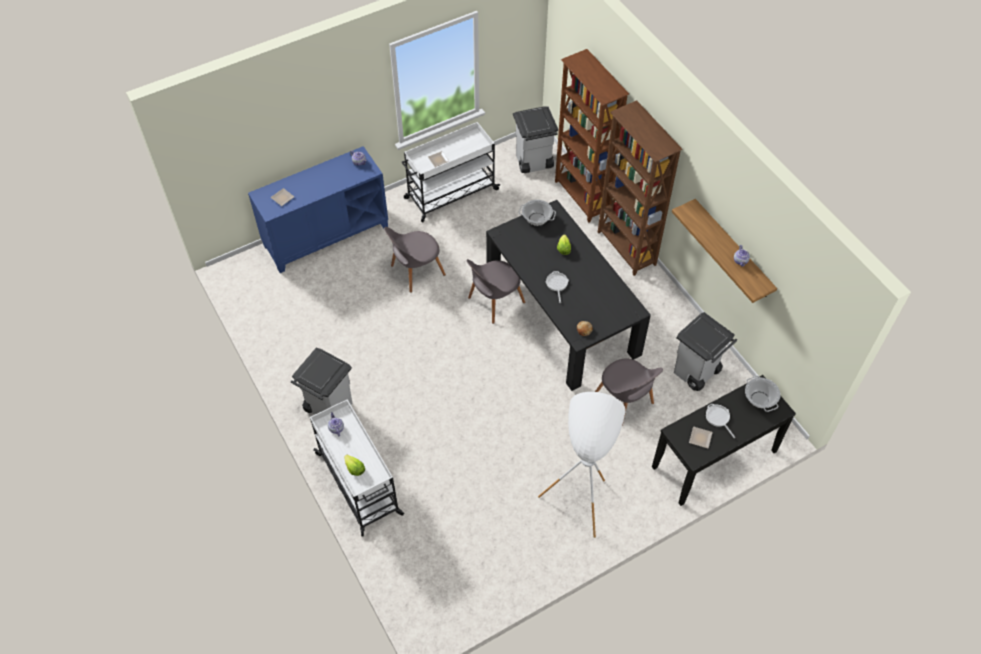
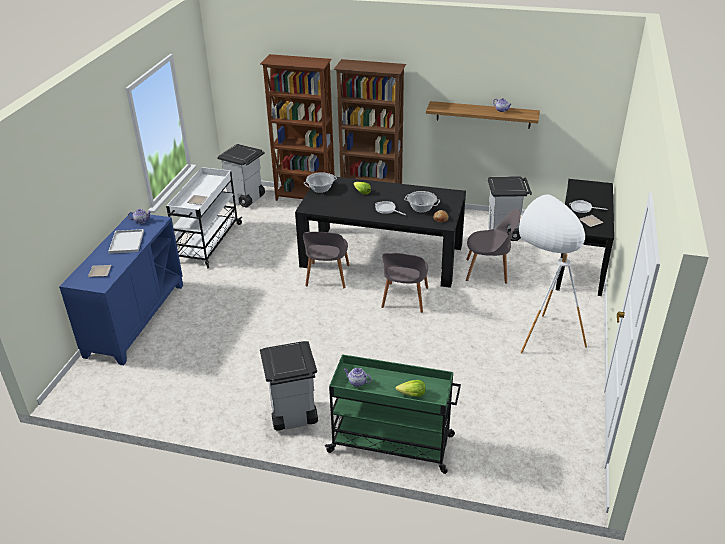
camera: 45 degrees left, 20 degrees down
(327, 179) = (127, 242): none -> white tray
(359, 485) = (392, 444): white cart -> green cart
(415, 271) = (243, 296): grey chair -> grey chair (404, 299)
(759, 399) = (586, 188): cooking pot -> cooking pot (421, 208)

